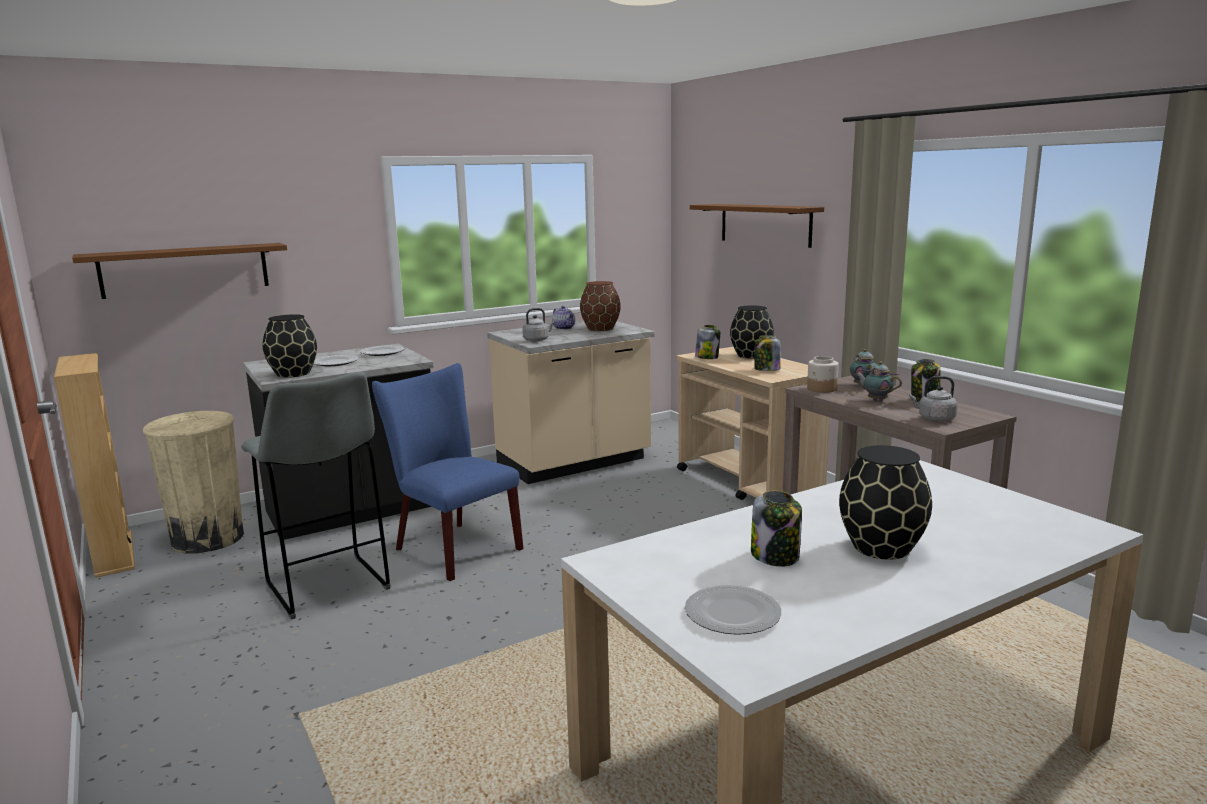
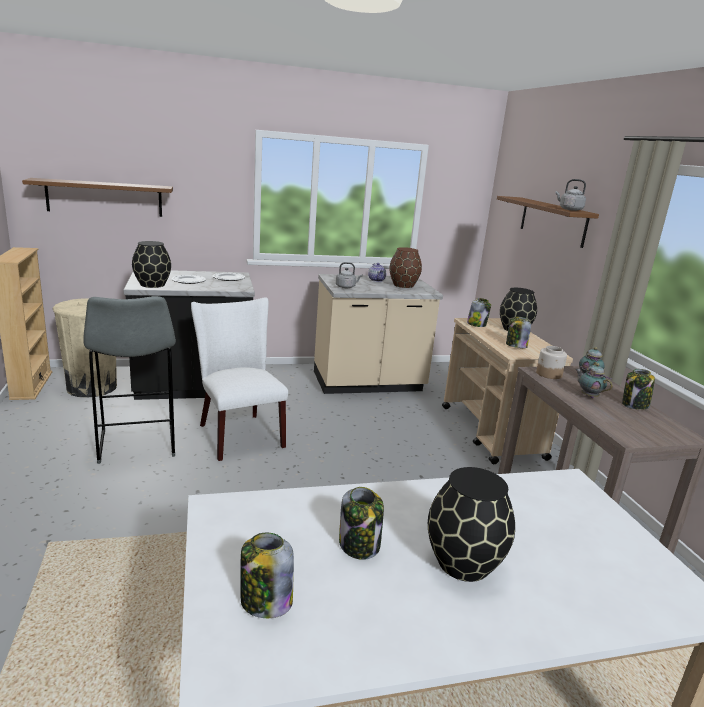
camera: 15 degrees right, 5 degrees up
(451, 547) = (238, 433): blue chair -> white chair
(732, 614) = (265, 601): plate -> jar
(934, 419) = (628, 428): grey kettle -> grey kettle (569, 209)

